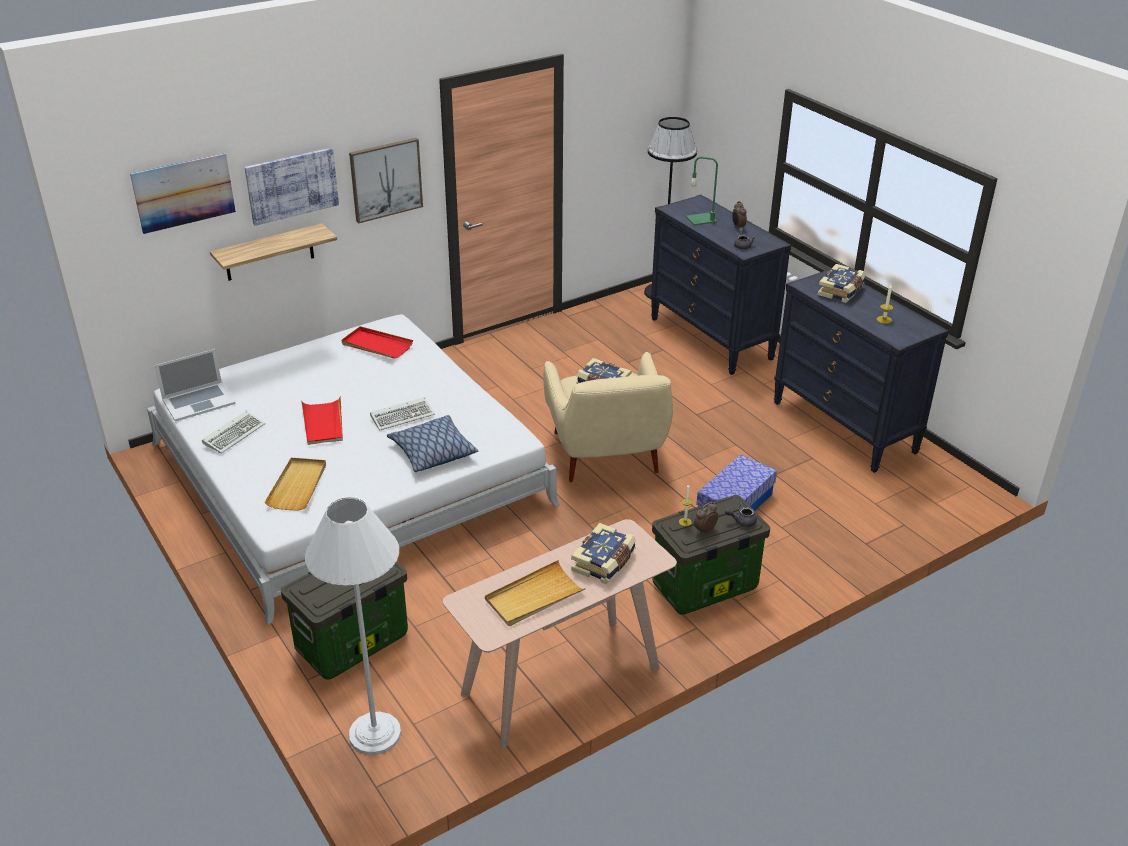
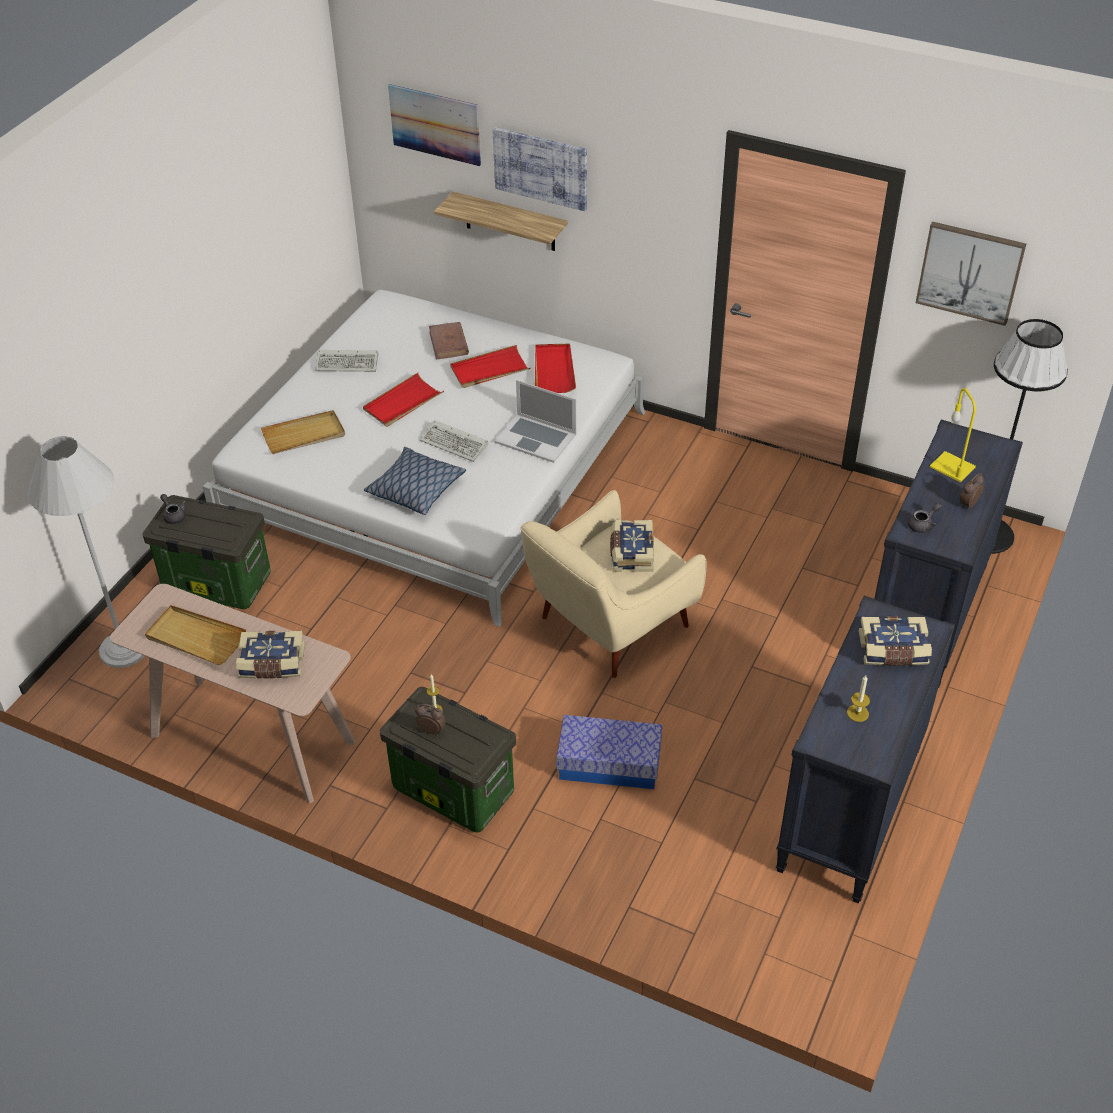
camera: 60 degrees right, 10 degrees up
(198, 401) = (379, 319): laptop -> laptop (536, 438)
(278, 379) = (448, 343): none -> brown book
(338, 371) = (489, 370): none -> red tray
(386, 179) = (645, 210): picture -> picture (970, 272)
(702, 219) = (953, 467): green table lamp -> yellow table lamp
(741, 521) = (468, 754): grey teapot -> grey teapot (174, 515)

